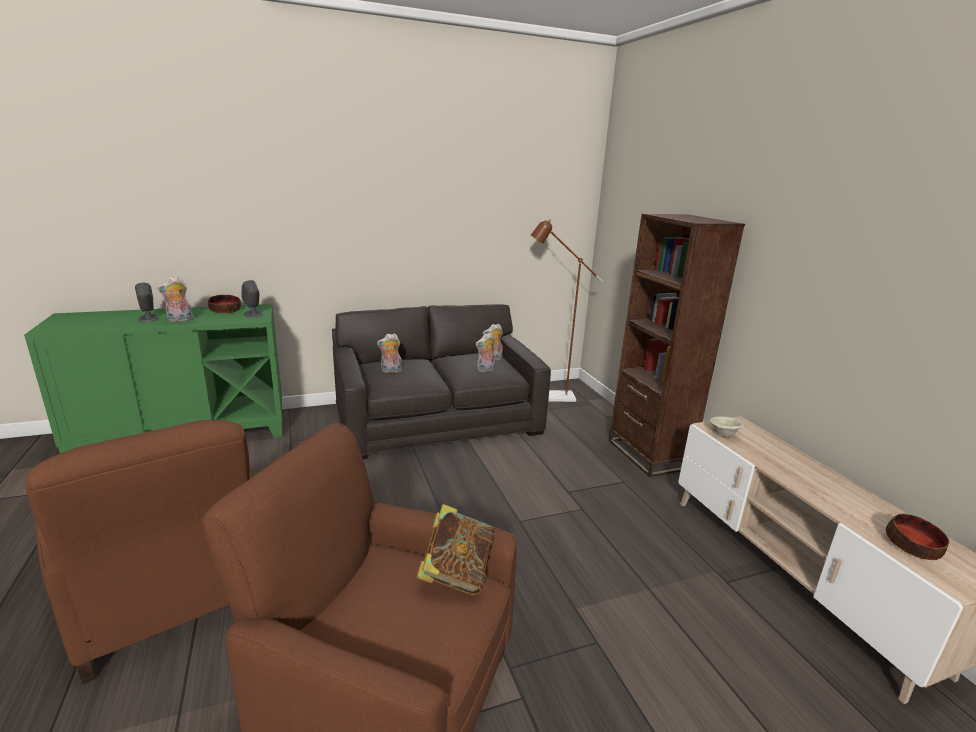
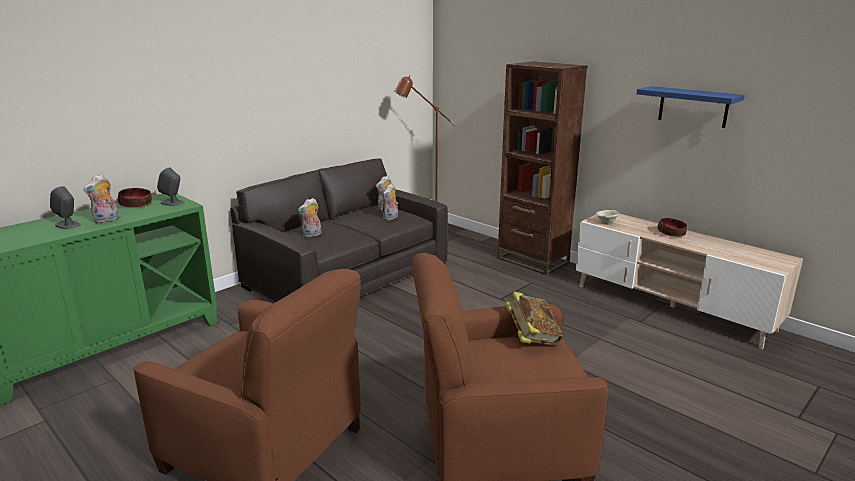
camera: 25 degrees left, 0 degrees up
(877, 296) = (693, 107): none -> blue shelf
(912, 546) = (747, 256): bowl -> bowl (671, 233)

